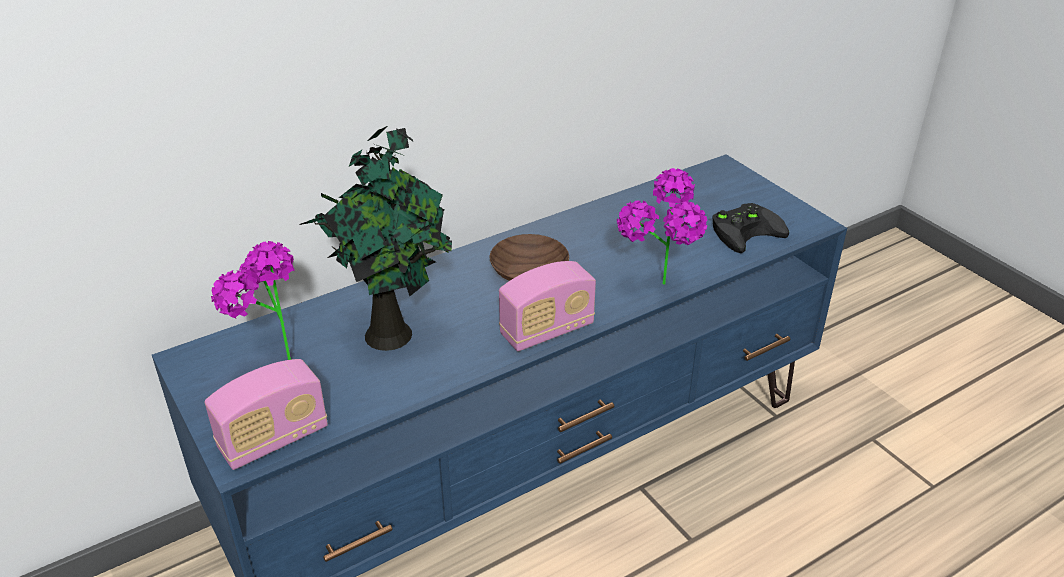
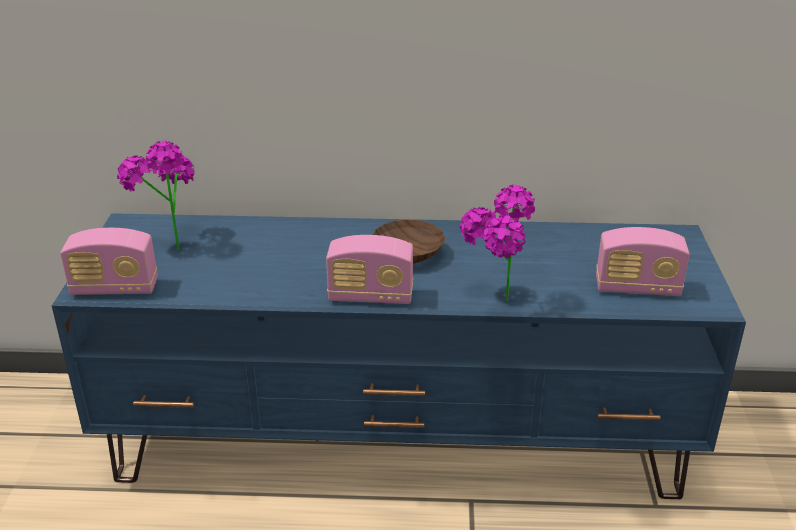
camera: 35 degrees right, 5 degrees down
(392, 333) = (263, 256): potted plant -> none
(746, 230) = (637, 288): black game controller -> radio

